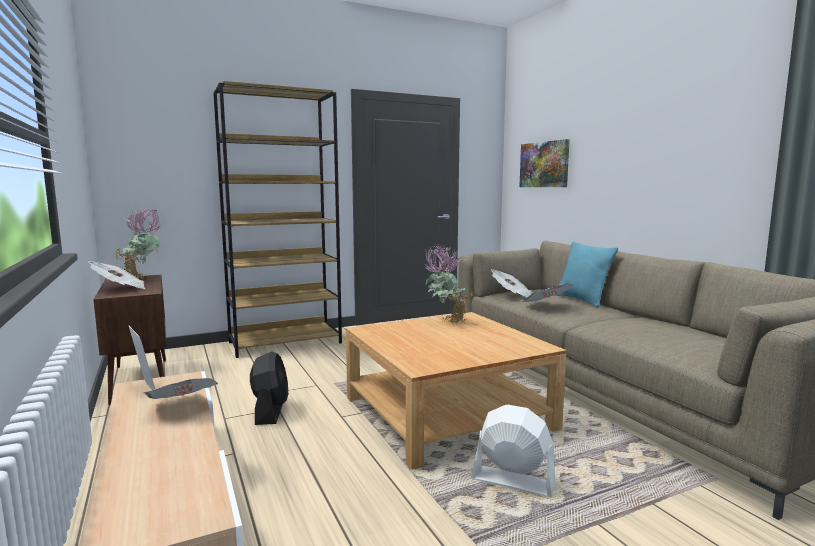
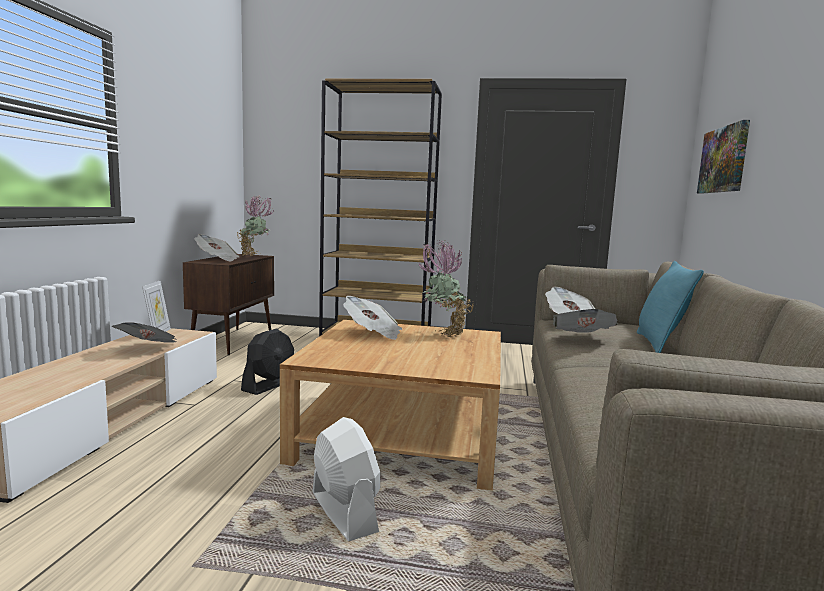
camera: 35 degrees right, 0 degrees up
(402, 334) = (373, 333): none -> newspaper

